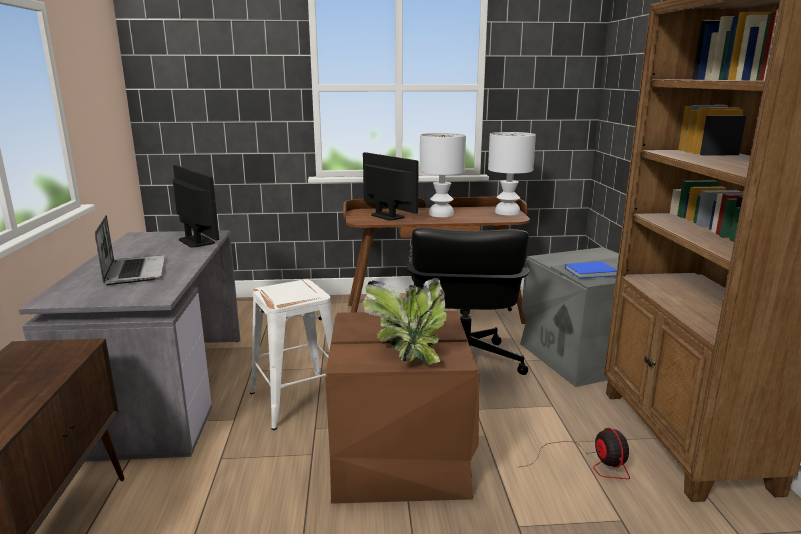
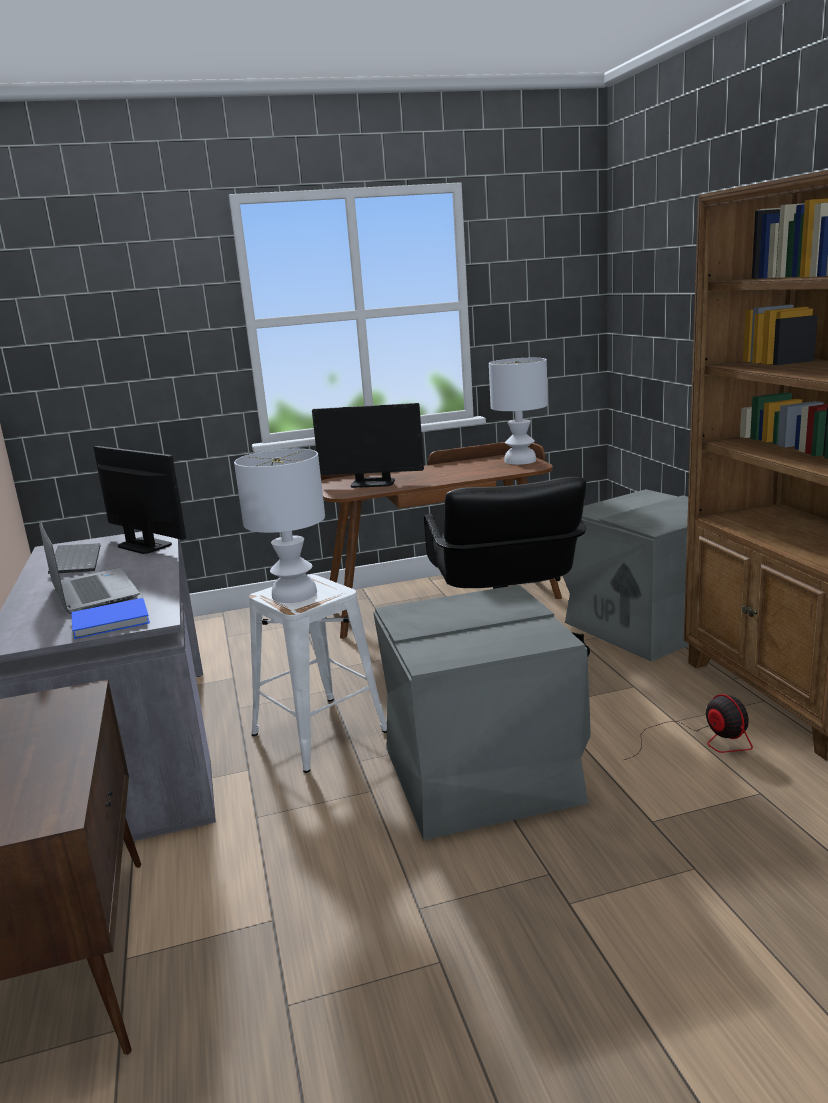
camera: 10 degrees left, 0 degrees up
(143, 246) = (74, 561): none -> keyboard
(387, 216) = (373, 483): monitor -> monitor turned 150 degrees clockwise
(401, 458) = (483, 775): brown storage box -> grey storage box
(409, 351) = (494, 637): potted plant -> none
(441, 214) = (439, 473): white table lamp -> white table lamp (294, 595)
(592, 272) = (651, 519): blue book -> blue book (113, 621)

